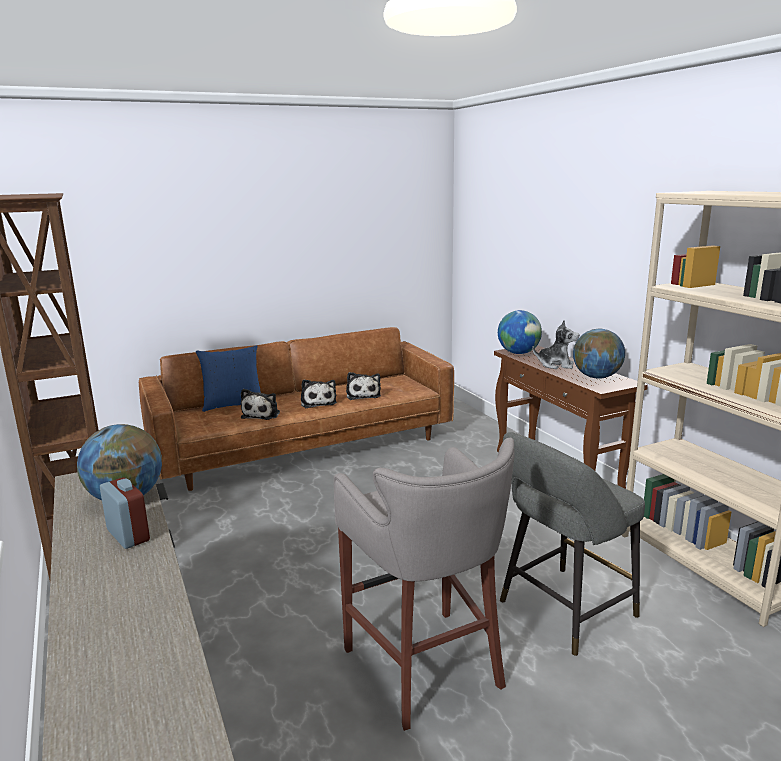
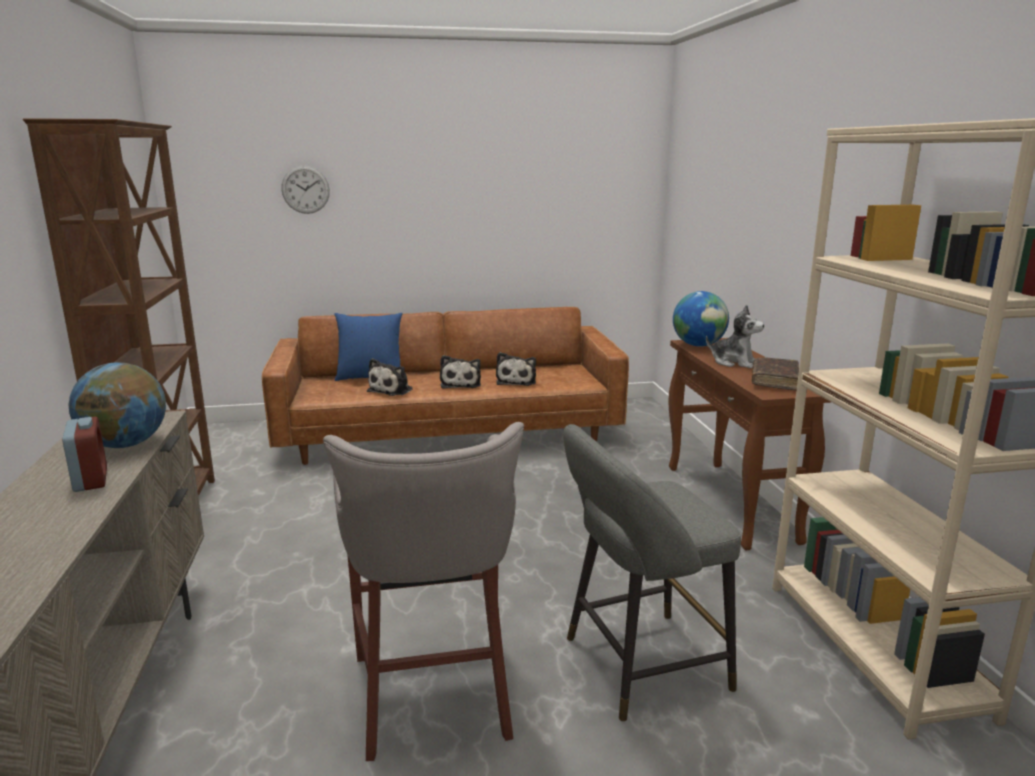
camera: 15 degrees right, 0 degrees up
(155, 240) = (305, 189): none -> wall clock
(596, 377) = (774, 380): globe -> brown book

